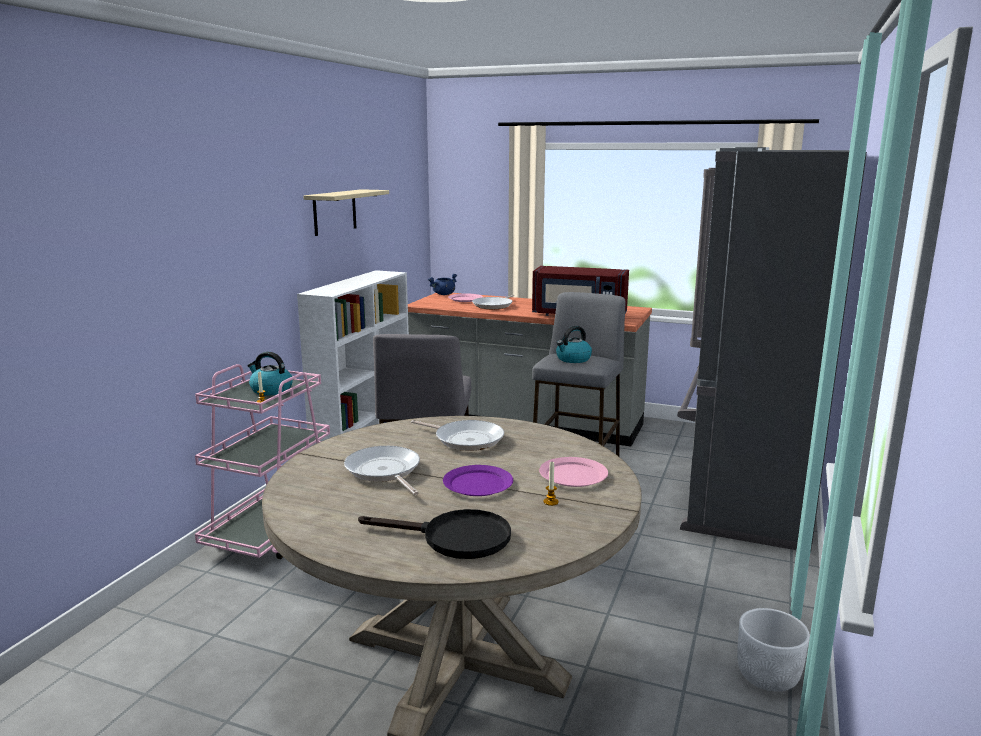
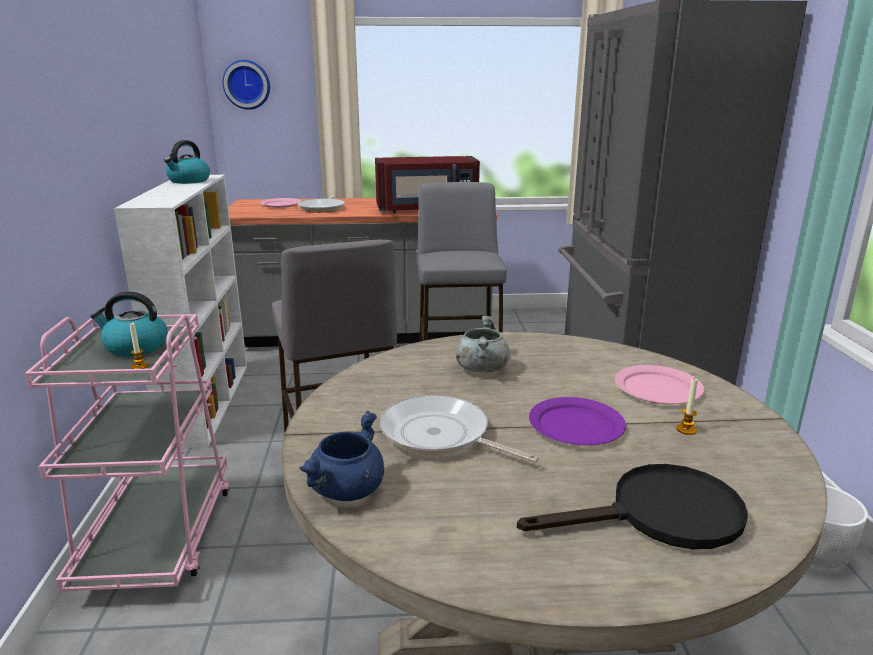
camera: 25 degrees left, 5 degrees up
(334, 212) = (133, 94): beige shelf -> none
(443, 294) = (248, 202): blue cooking pot -> blue cooking pot (347, 490)
(458, 197) = (247, 84): none -> wall clock
(466, 439) = (481, 368): frying pan -> grey cooking pot
(573, 359) = (459, 256): kettle -> kettle (189, 181)

